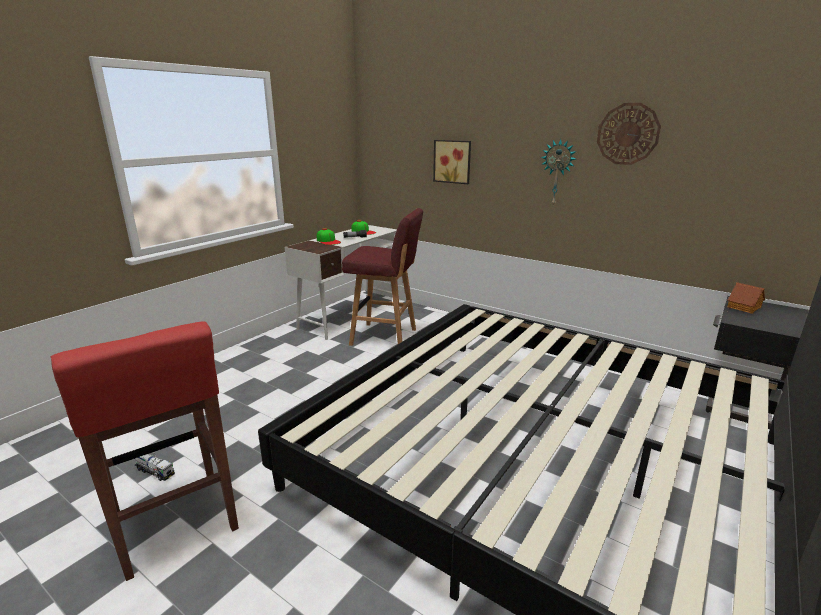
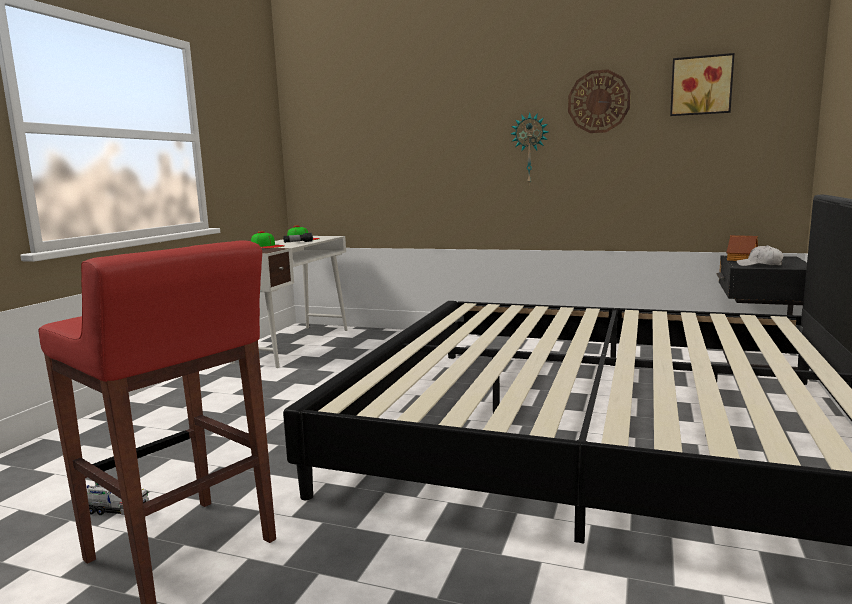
camera: 15 degrees left, 10 degrees down
(385, 337) = (352, 357): red stool -> none
(453, 161) = (407, 149): picture -> picture (701, 85)
(755, 321) = (759, 265): none -> white cap

